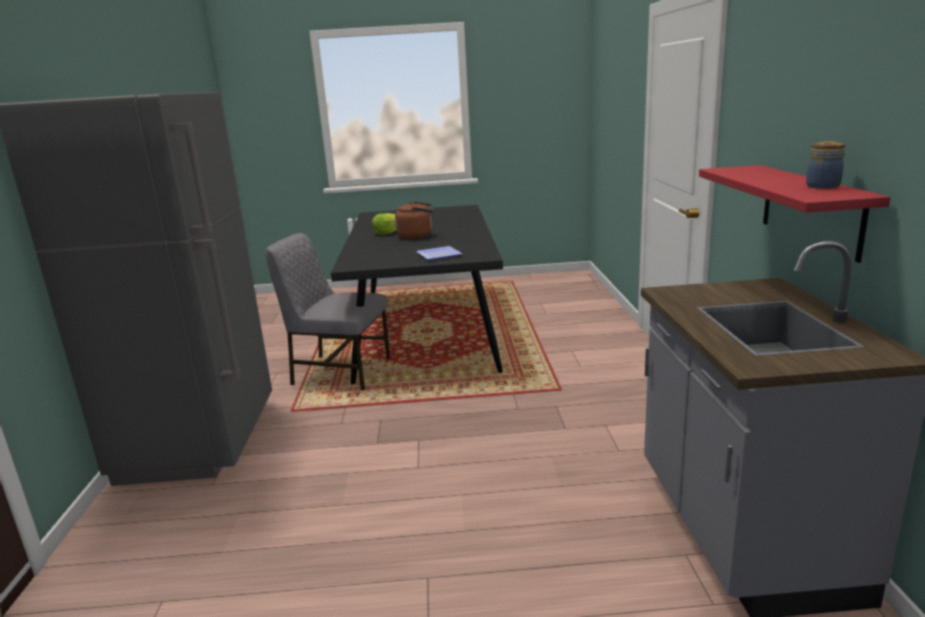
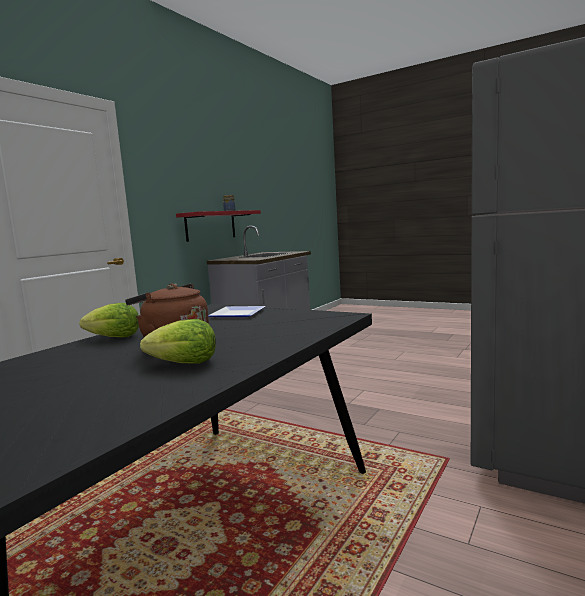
camera: 145 degrees left, 10 degrees down
(339, 372) = (367, 502): grey chair -> none
(469, 232) = (115, 338): none -> lettuce

